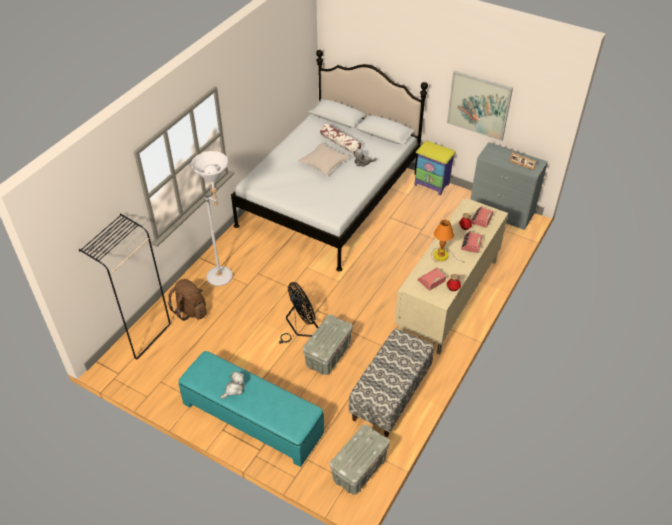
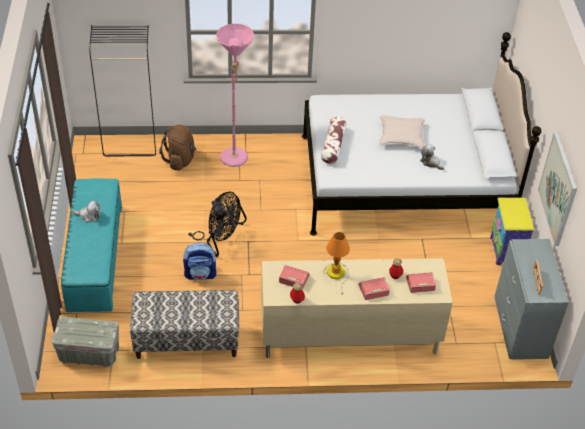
camera: 55 degrees right, 0 degrees up
(225, 278) = (235, 161): white floor lamp -> pink floor lamp
(328, 355) = (200, 274): grey storage box -> backpack
(340, 143) = (442, 134): pillow -> pillow (333, 145)

